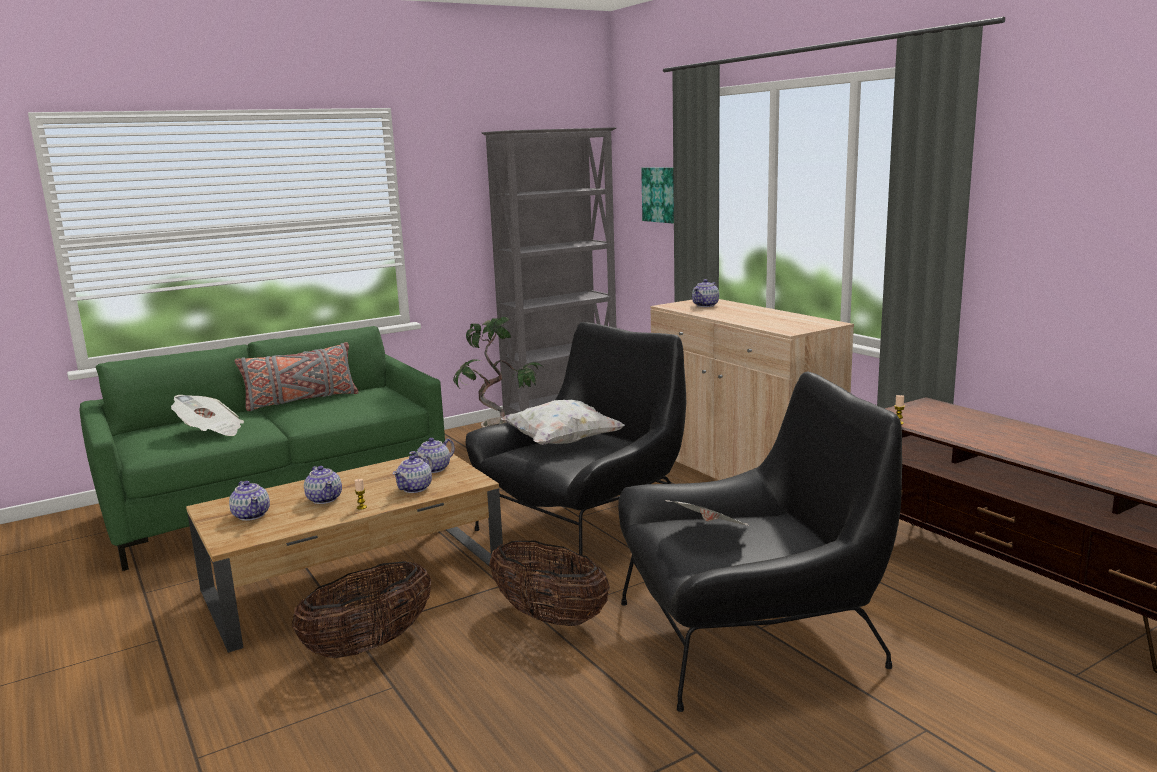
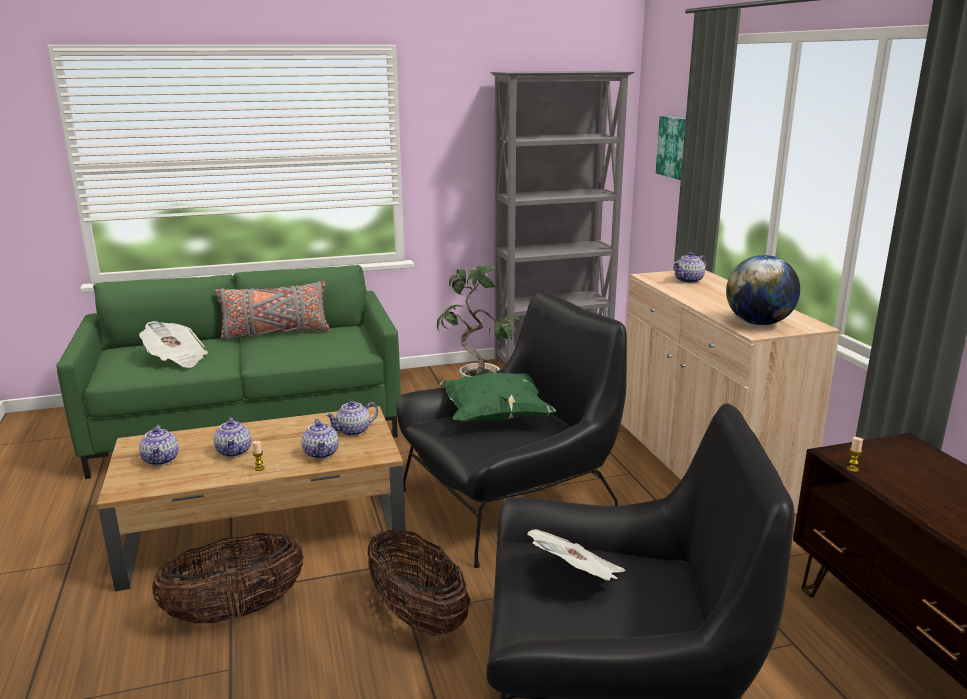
camera: 15 degrees right, 5 degrees up
(415, 488) = (321, 453): teapot -> teapot turned 60 degrees counterclockwise
(562, 442) = (495, 417): white pillow -> green pillow
(787, 326) = (758, 323): none -> globe

